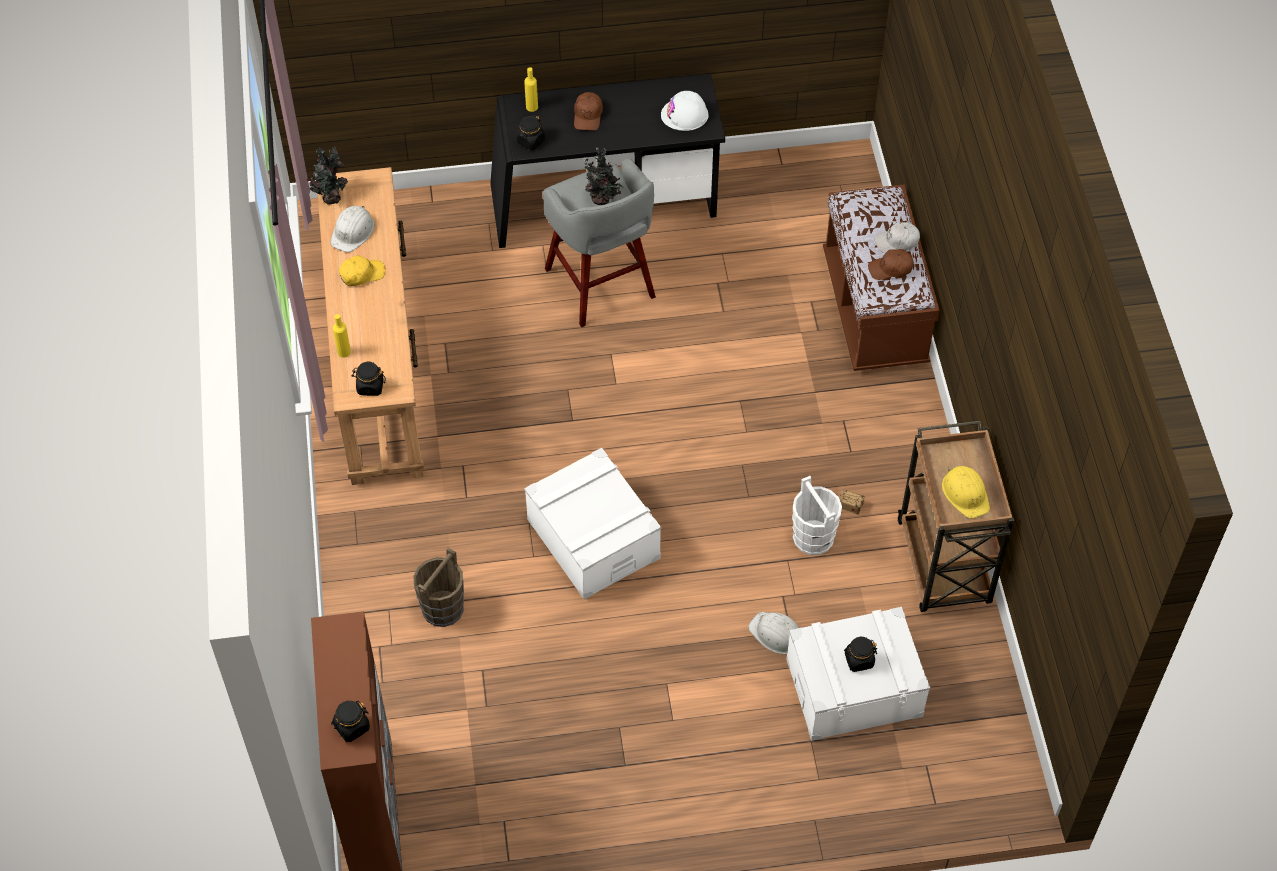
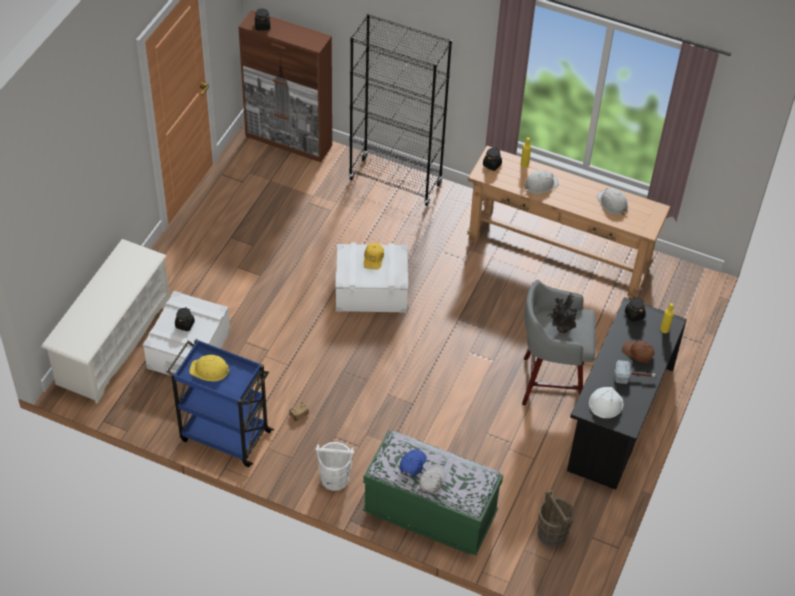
camera: 120 degrees right, 5 degrees down
(330, 197) = (647, 205): potted plant -> none
(362, 274) = (576, 193): yellow cap -> yellow cap (373, 259)
(367, 619) = (395, 182): none -> black bookcase
(443, 608) = (378, 212): brown bucket -> brown bucket (552, 534)
(626, 106) = (633, 377): none -> hammer
(776, 634) = (248, 335): white hard hat -> white hard hat (540, 184)
(813, 538) = (292, 385): white bucket -> white bucket (334, 478)
(874, 309) = (430, 514): brown bench -> green bench
(890, 269) = (412, 464): brown cap -> blue cap
(915, 787) = (113, 342): none -> white shoe rack
(944, 565) = (224, 435): brown cart -> blue cart

